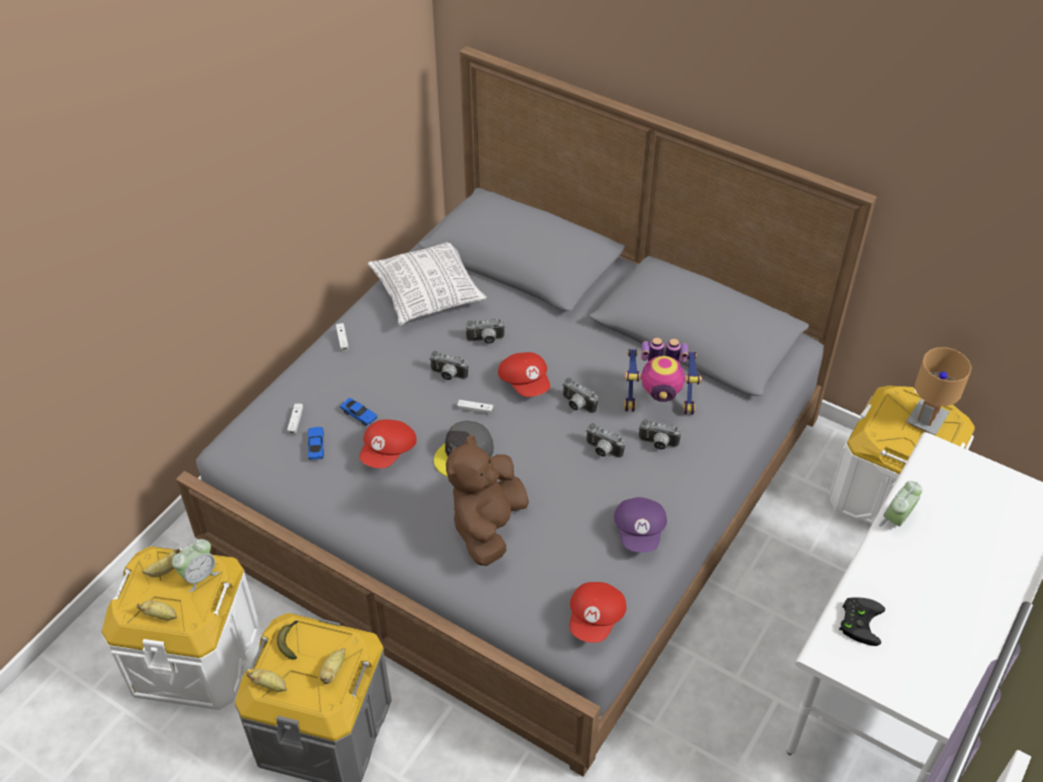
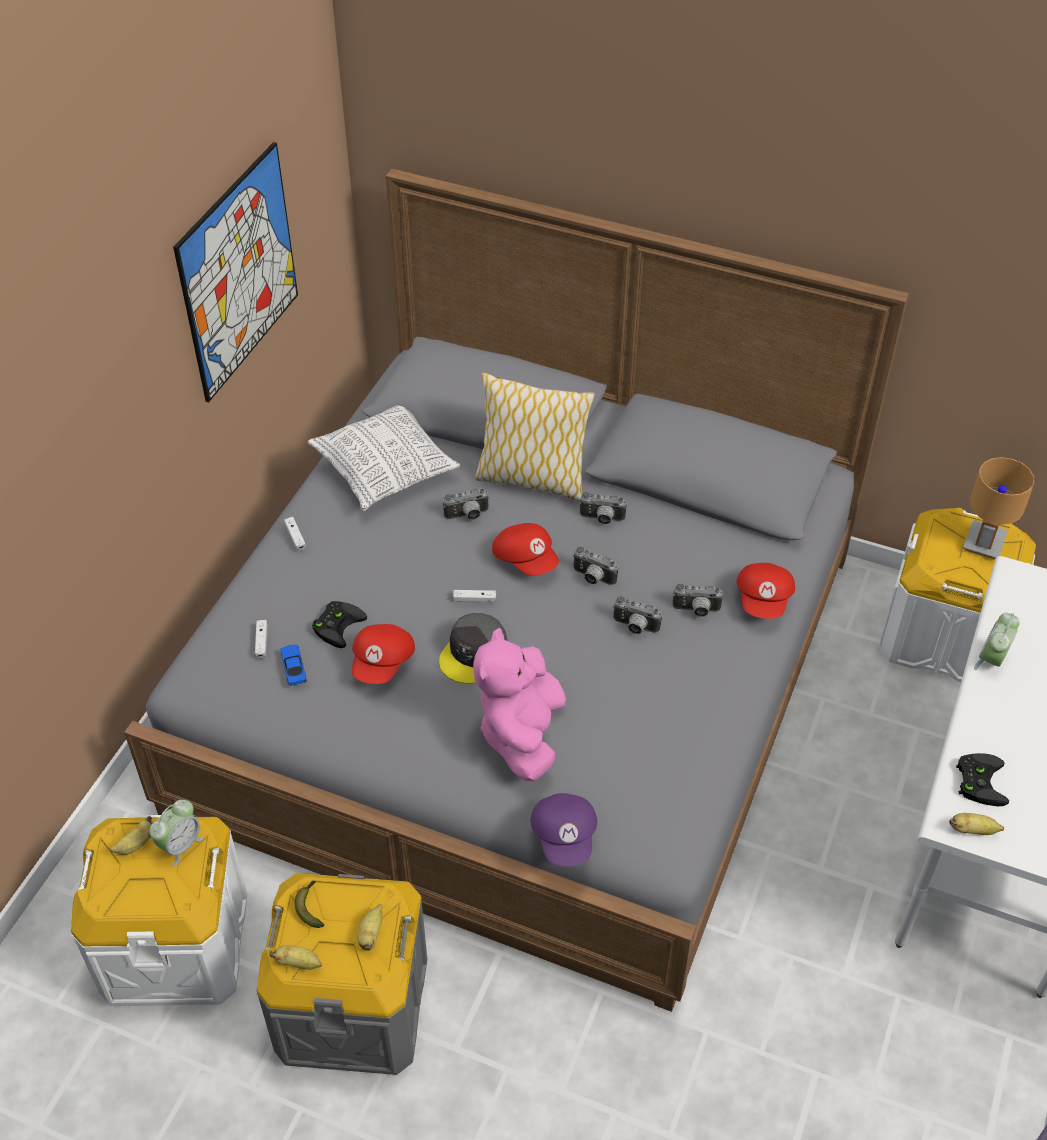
camera: 10 degrees left, 0 degrees up
(161, 615) = (144, 900): banana -> banana (973, 830)
(320, 118) = (239, 272): none -> picture
(359, 415) = (337, 624): toy car -> black game controller
(447, 375) = (432, 563): camera -> camera (601, 519)
(488, 526) = (522, 734): brown plush toy -> pink plush toy
(546, 317) = (532, 479): none -> pillow
(596, 619) = (673, 824): red cap -> red cap (764, 600)
(640, 532) = (700, 715): purple cap -> purple cap (565, 837)
(659, 403) = (686, 563): toy robot -> none

